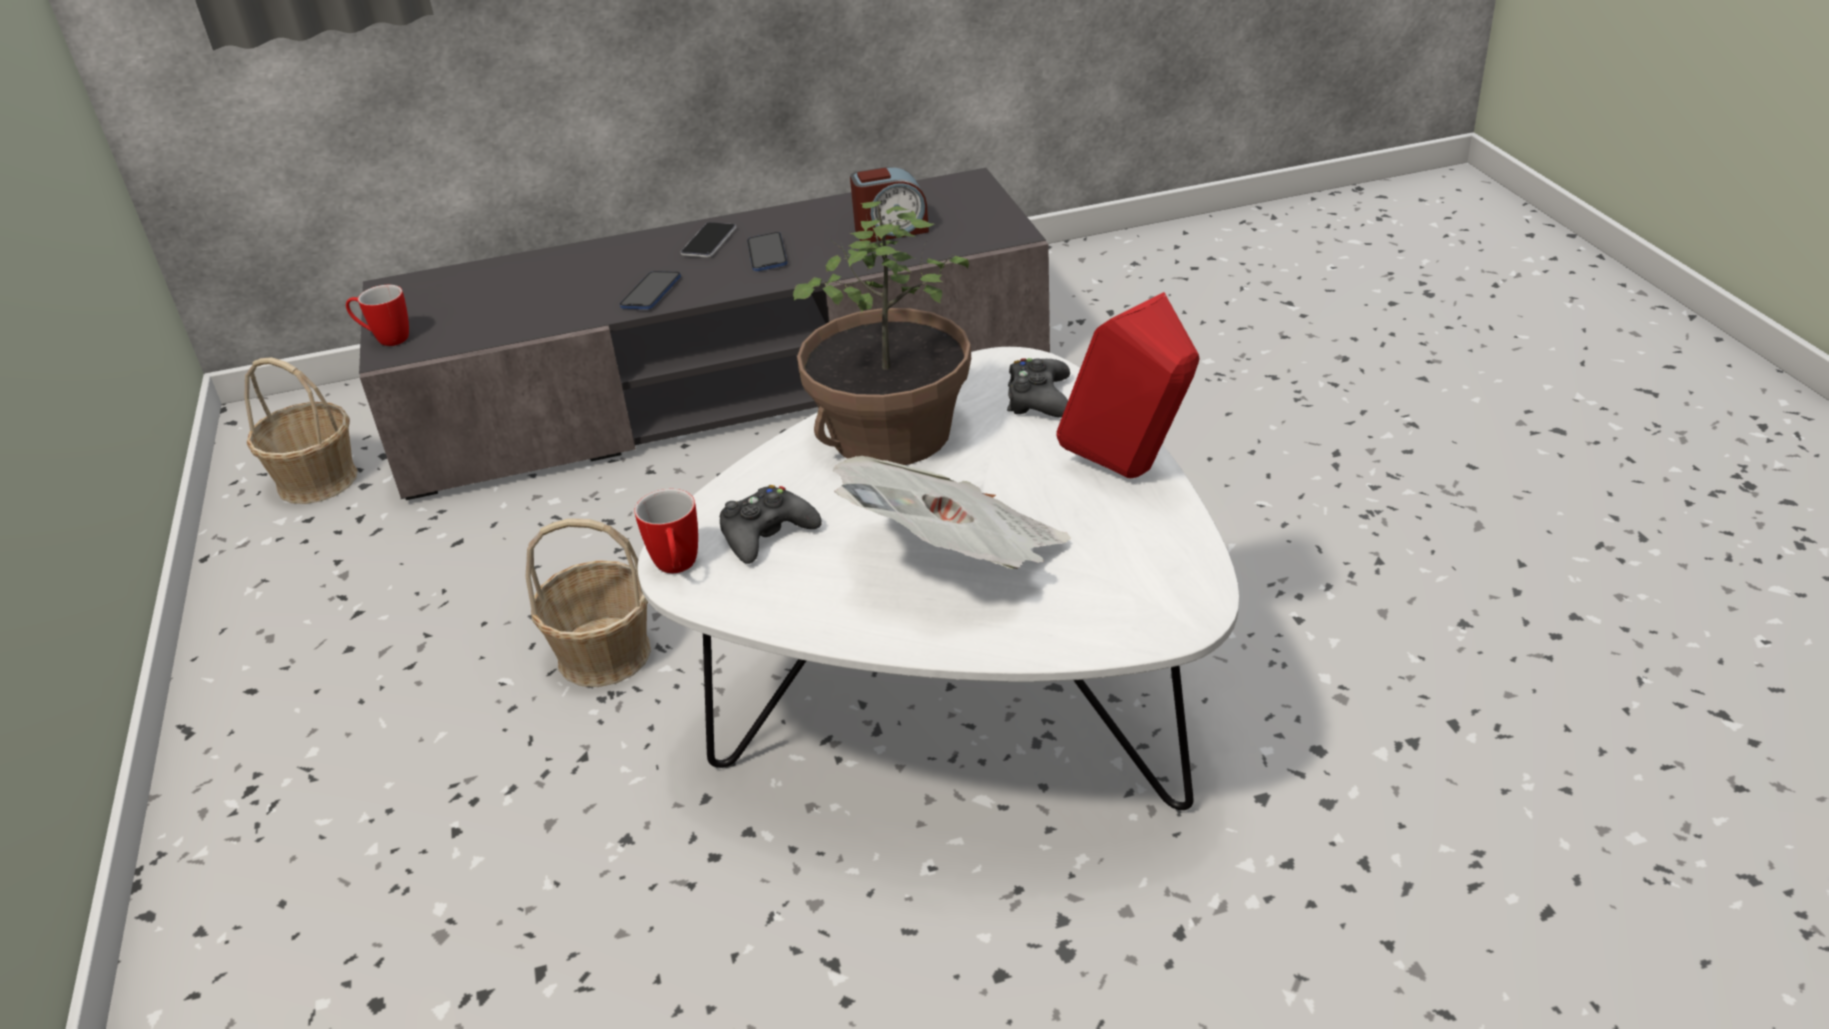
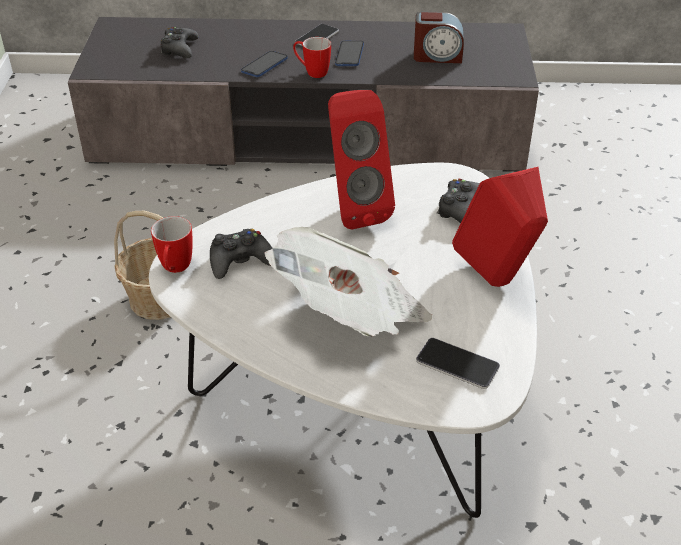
camera: 15 degrees right, 5 degrees up
(317, 480) = (45, 136): basket -> none
(385, 339) = (93, 60): mug -> mug (312, 72)
(512, 297) = (179, 49): none -> black game controller
(890, 432) = (353, 208): potted plant -> red speaker
(1132, 583) = (457, 364): none -> phone

